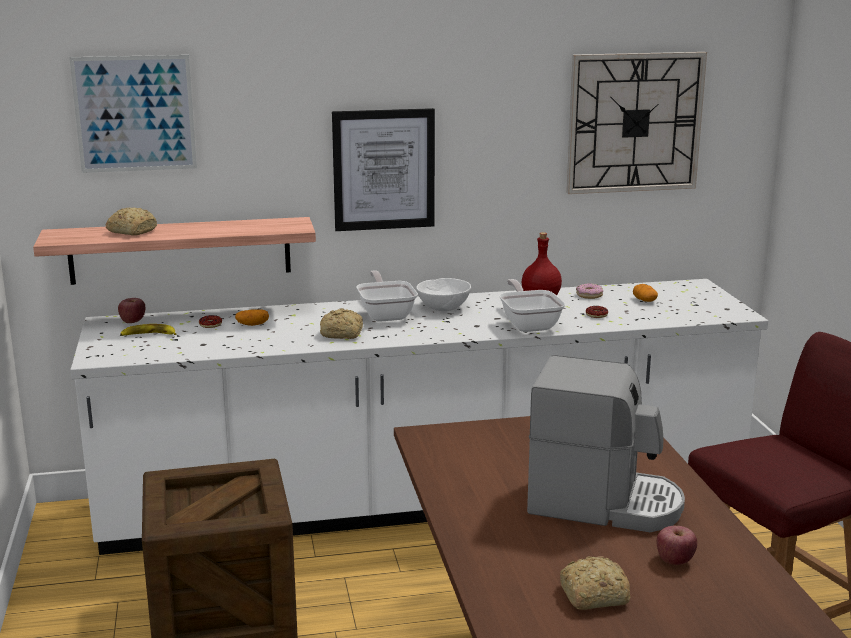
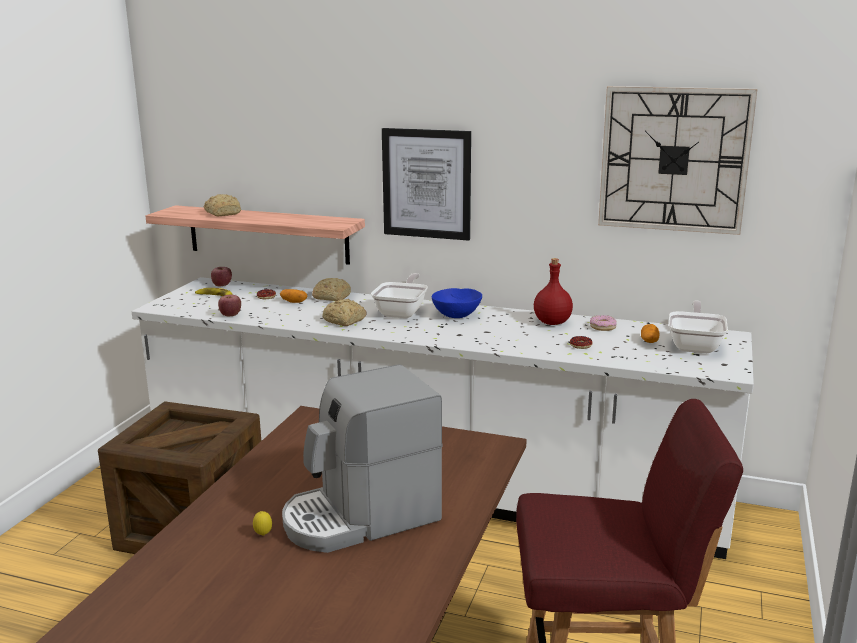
camera: 30 degrees right, 0 degrees up
(134, 114) = (235, 119): picture -> none
(443, 307) = (456, 315): white bowl -> blue bowl
(529, 324) = (505, 342): frying pan -> frying pan (695, 345)
(547, 541) = (263, 535): none -> lemon
(591, 596) = (221, 596): bread -> bread (331, 297)
(604, 503) = (360, 517): coffee machine -> coffee machine turned 105 degrees clockwise
(675, 561) = (338, 591): apple -> apple (230, 315)

